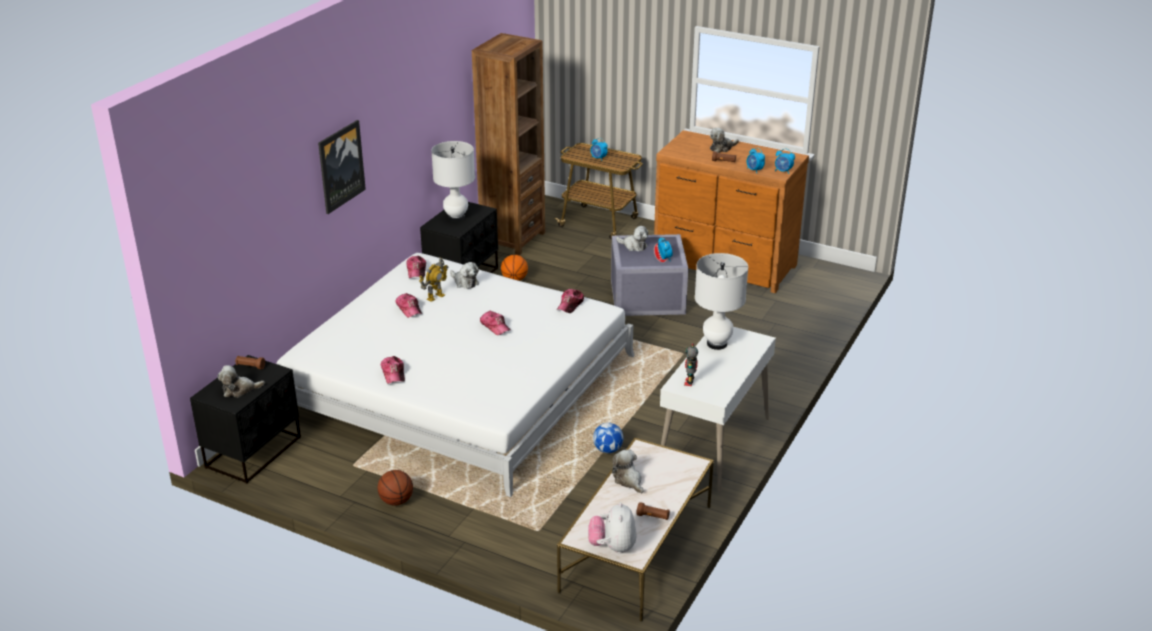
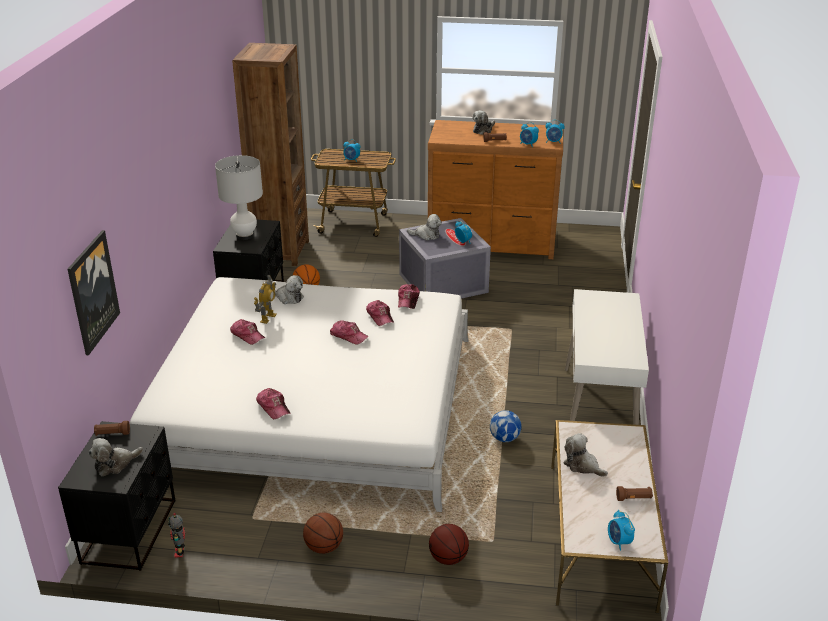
camera: 20 degrees left, 0 degrees up
(340, 166) = (151, 191): picture -> picture (92, 292)
(416, 271) = (231, 295): cap -> cap (380, 316)
(492, 534) = (448, 558): none -> basketball
(612, 547) = (619, 542): plush toy -> alarm clock
(690, 382) = (597, 352): toy robot -> toy robot (180, 552)
(716, 344) = (592, 309): white table lamp -> none

